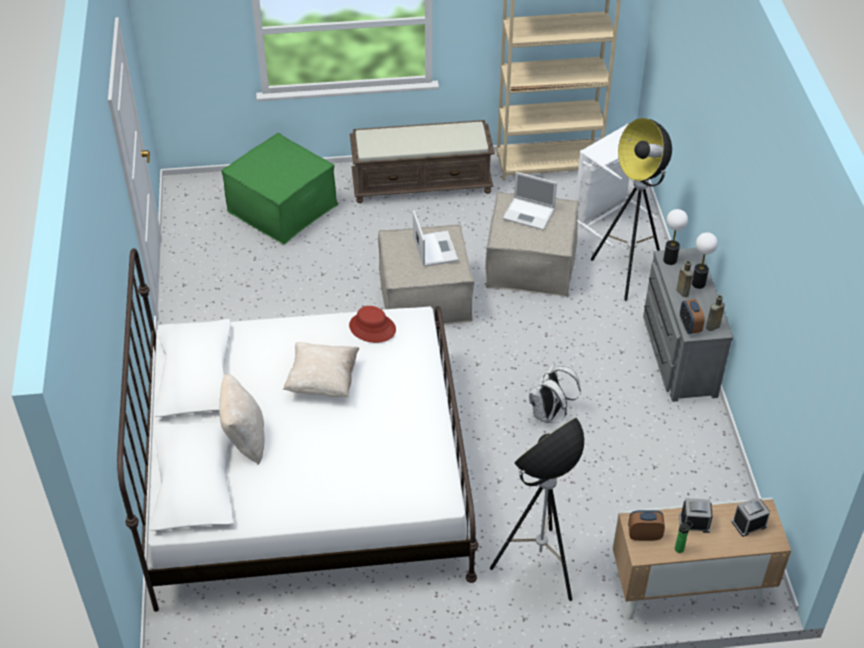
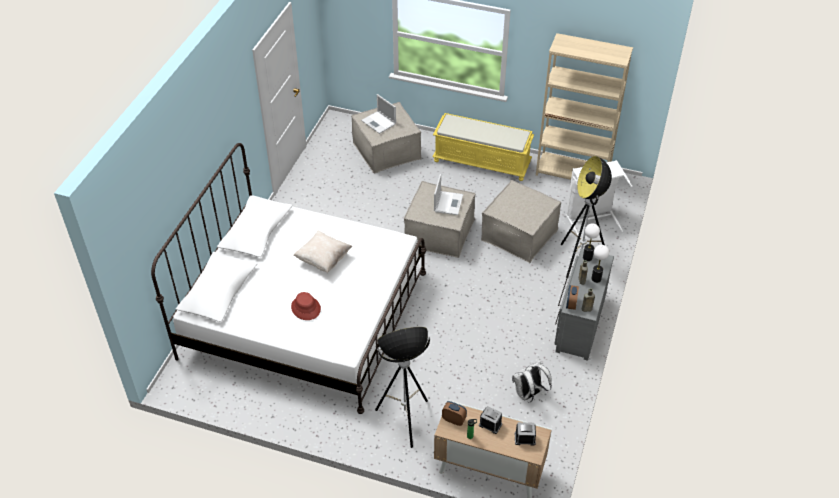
camera: 25 degrees right, 0 degrees up
(245, 439) = (259, 277): beige pillow -> none
(282, 208) = (387, 151): green ottoman -> beige ottoman
(372, 328) = (372, 238): red hat -> red hat (305, 308)
(422, 183) = (482, 161): brown bench -> yellow bench
(529, 214) = (522, 200): laptop -> laptop (379, 122)
(548, 414) = (470, 331): white backpack -> white backpack (529, 394)

